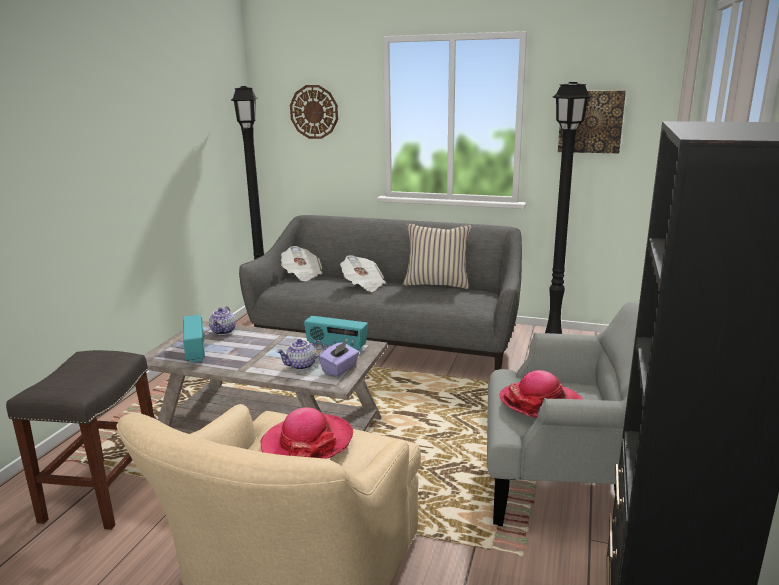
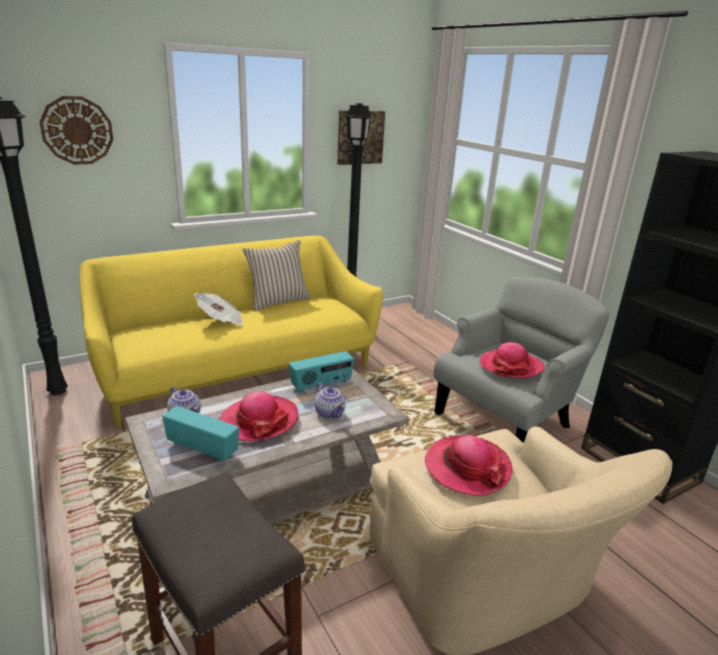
camera: 50 degrees left, 5 degrees up
(253, 351) = (259, 420): none -> hat
(301, 366) = (330, 413): teapot -> teapot turned 45 degrees counterclockwise
(302, 274) = (134, 328): newspaper -> none
(340, 369) = (363, 401): purple tissue box -> none
(388, 341) = (238, 370): grey sofa -> yellow sofa

